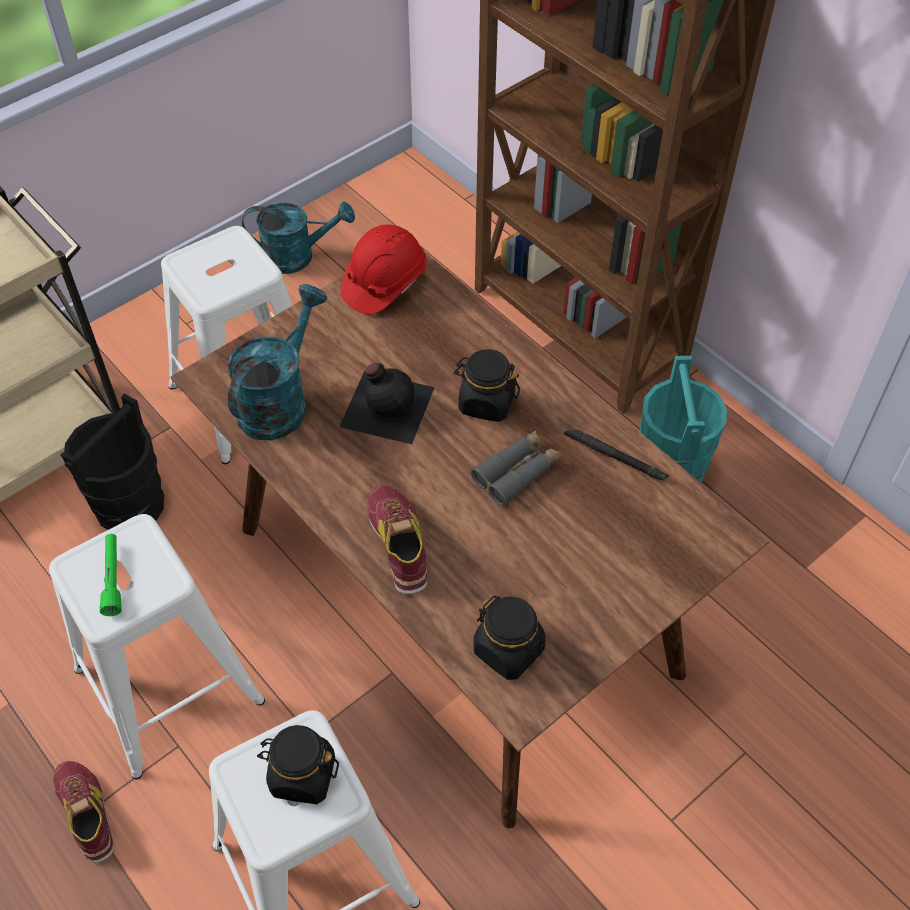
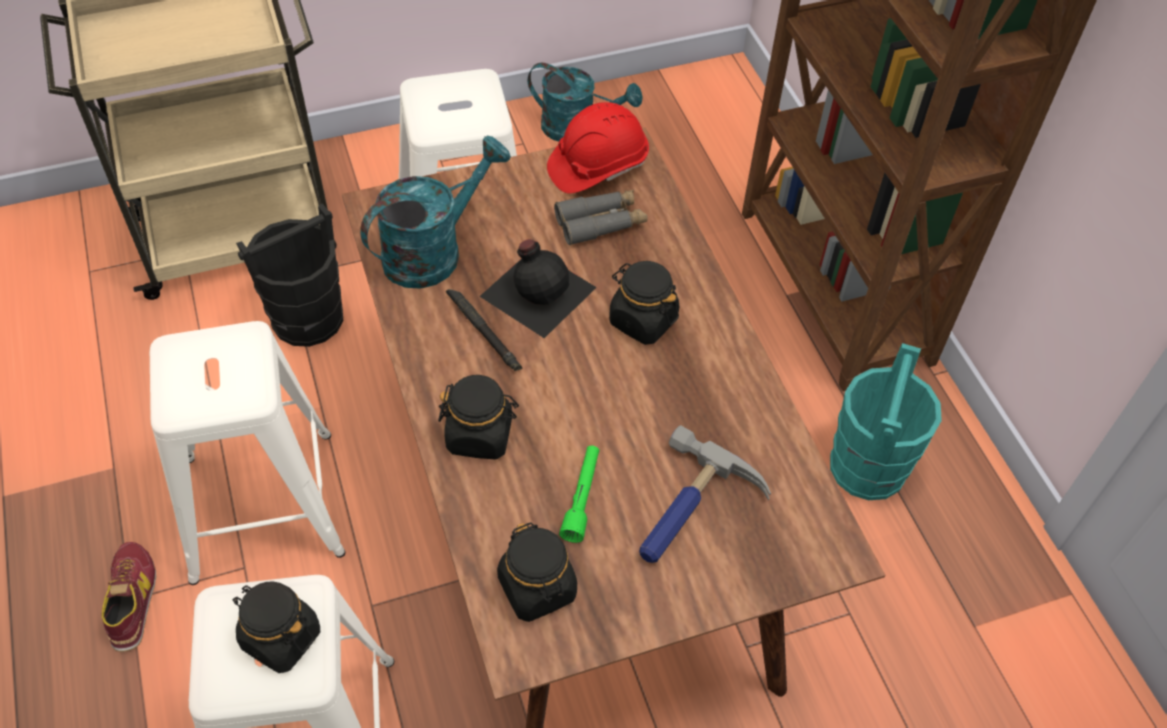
camera: 20 degrees right, 0 degrees up
(113, 578) = (202, 374): green flashlight -> green flashlight (582, 497)
(399, 543) = (480, 435): shoe -> black jar
(517, 472) = (639, 404): grey binoculars -> grey binoculars (600, 223)
(600, 545) = (690, 512): none -> hammer
(614, 457) = (753, 424): black flashlight -> black flashlight (483, 332)

